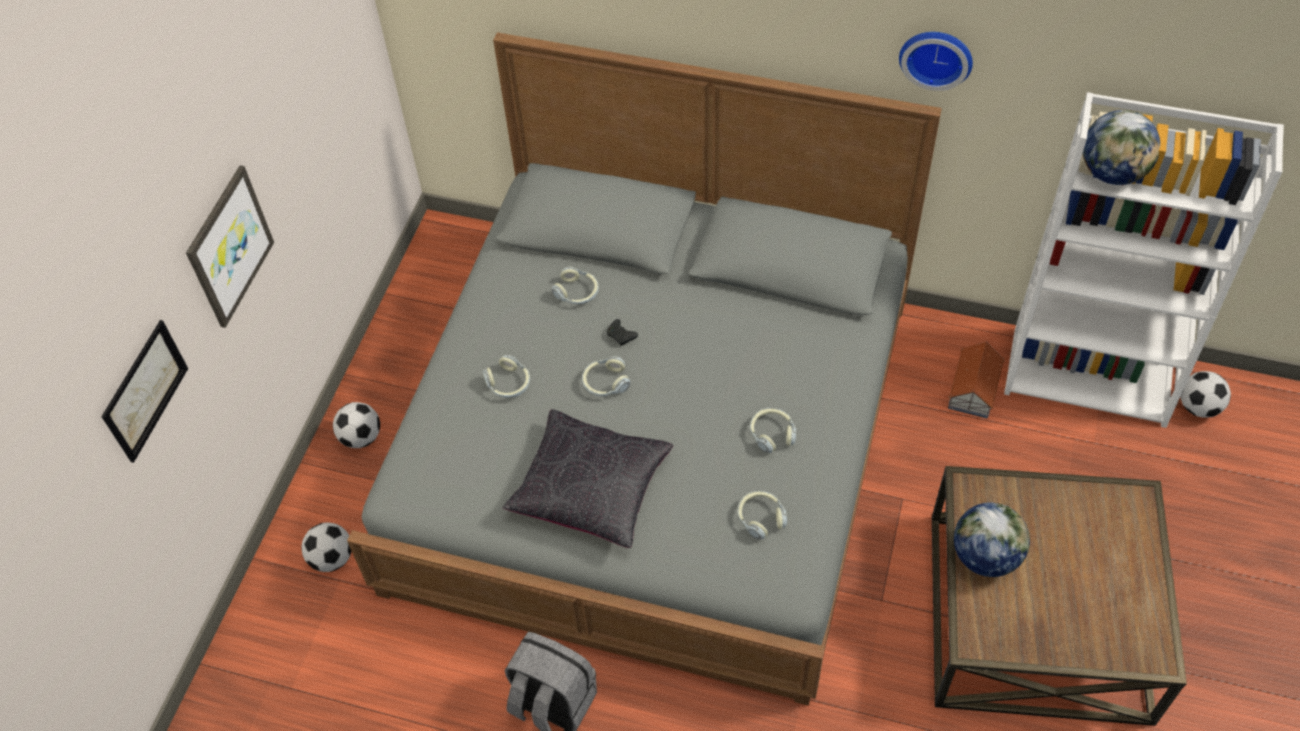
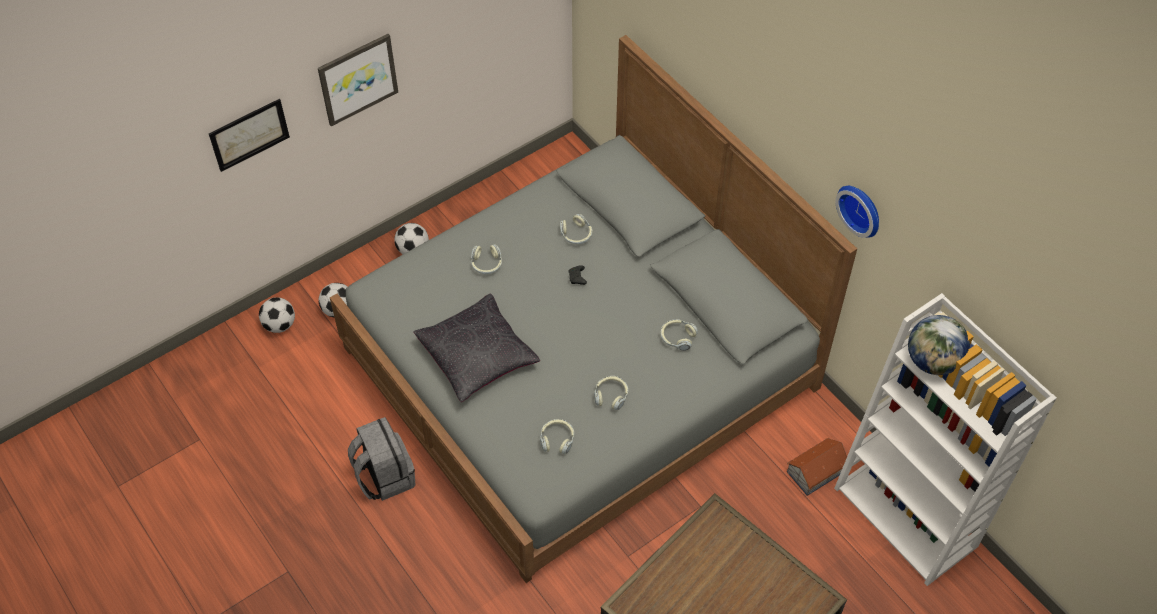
camera: 35 degrees right, 0 degrees up
(605, 383) = (542, 300): headphones -> headphones (677, 338)
(985, 556) = (684, 562): globe -> none
(1198, 407) = (965, 589): football -> football (279, 325)

